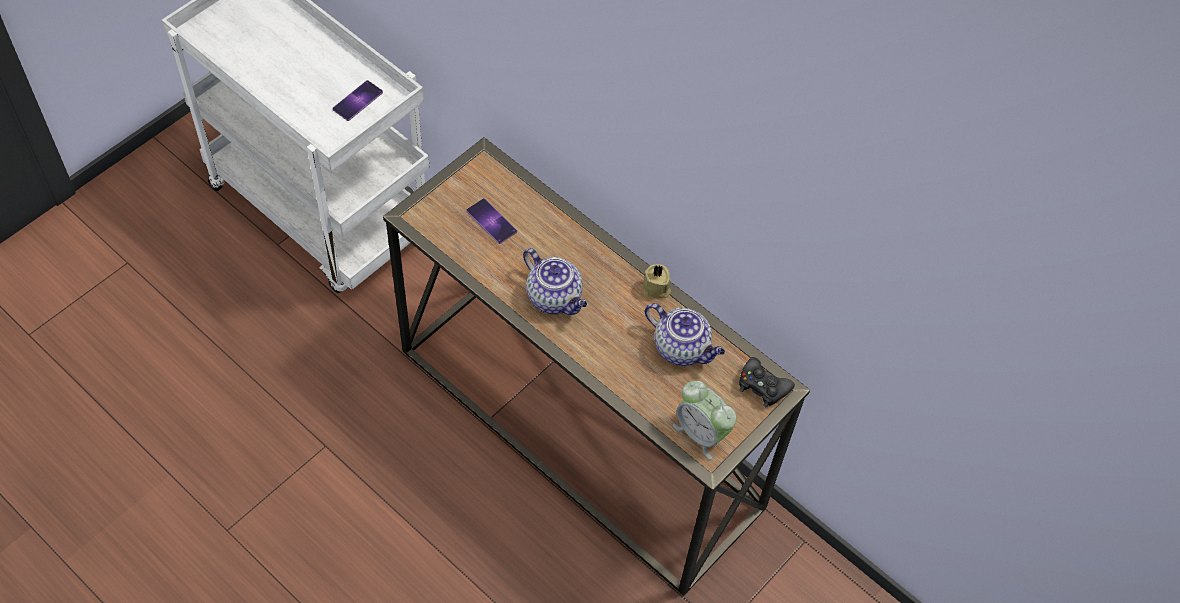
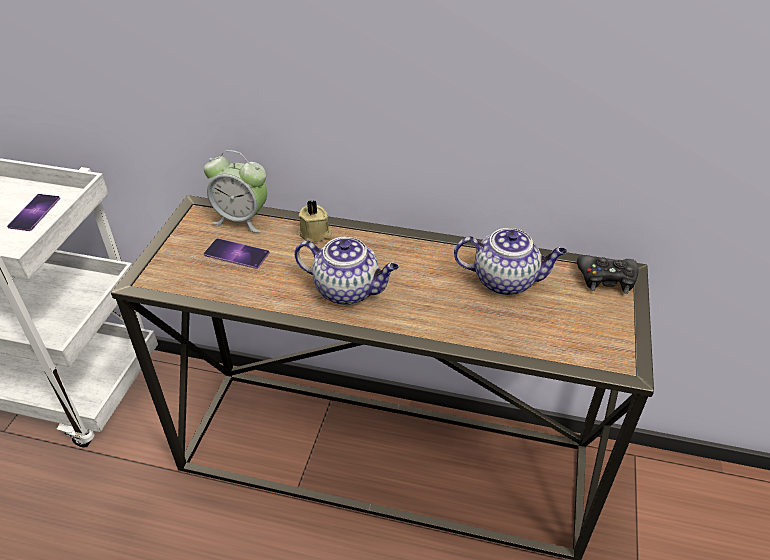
camera: 25 degrees left, 15 degrees down
(656, 289) = (441, 244): beige candle -> beige candle (316, 234)
(701, 433) = (592, 343): alarm clock -> alarm clock (242, 219)

